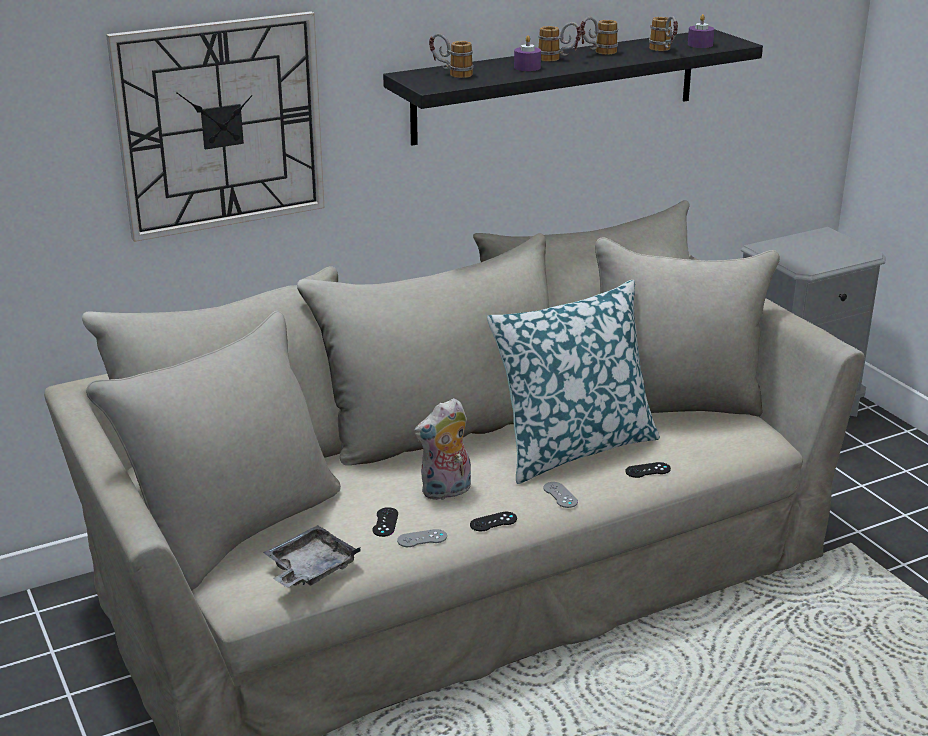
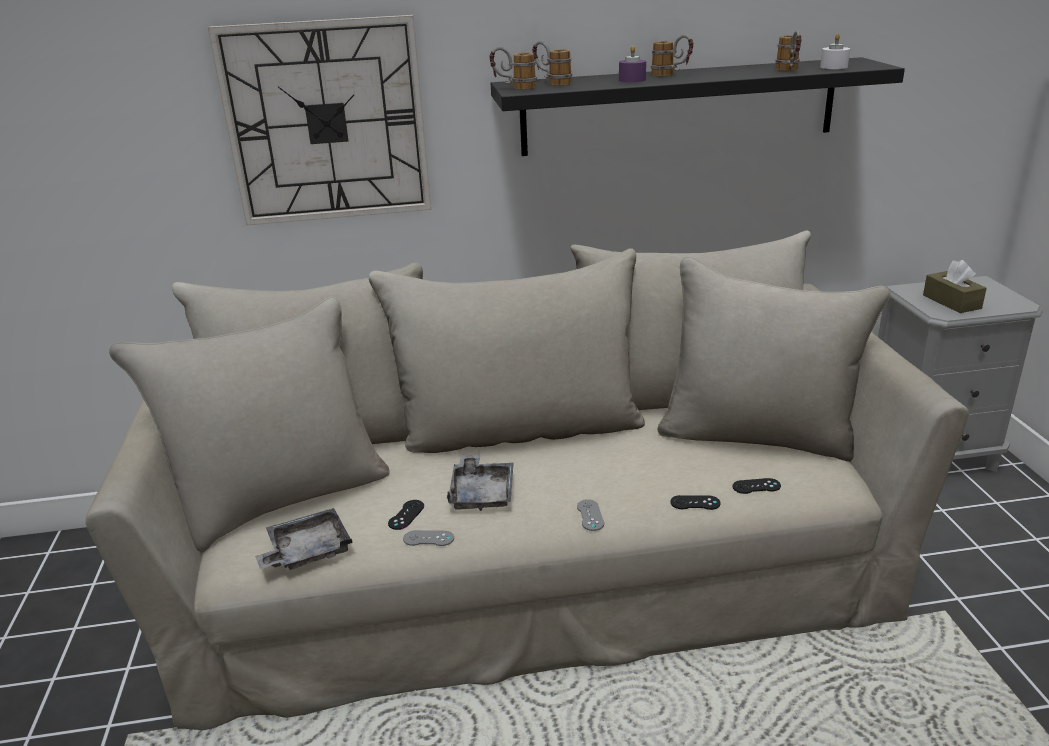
camera: 20 degrees right, 0 degrees up
(446, 492) = (482, 493): plush toy -> grey tray
(493, 522) = (507, 533): black game controller -> black game controller (756, 486)
(573, 448) = (631, 467): pillow -> none
(597, 53) = (717, 71): mug -> mug (514, 88)
(700, 45) = (833, 67): purple candle -> white candle
(808, 256) = (951, 302): none -> brown tissue box

